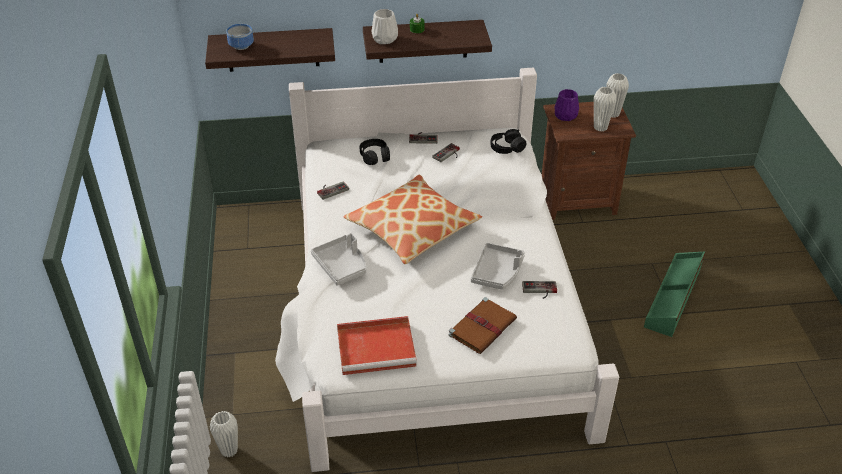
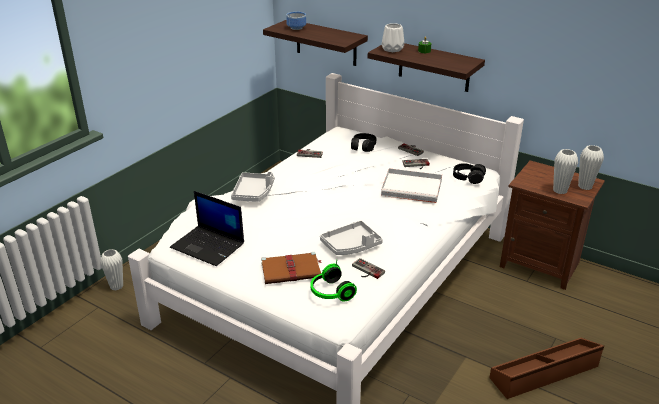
camera: 40 degrees right, 10 degrees down
(378, 347) = (209, 246): red tray -> laptop
(412, 228) = (330, 194): pillow -> none
(476, 182) = (413, 188): none -> white tray
(540, 328) = (330, 293): none -> headphones
(565, 116) = (538, 173): purple vase -> none
(674, 298) = (545, 373): green storage box -> brown storage box

